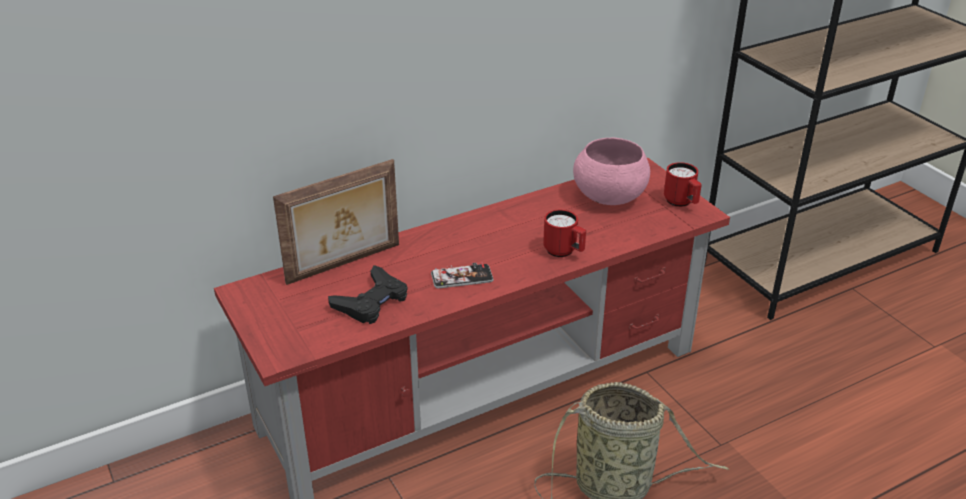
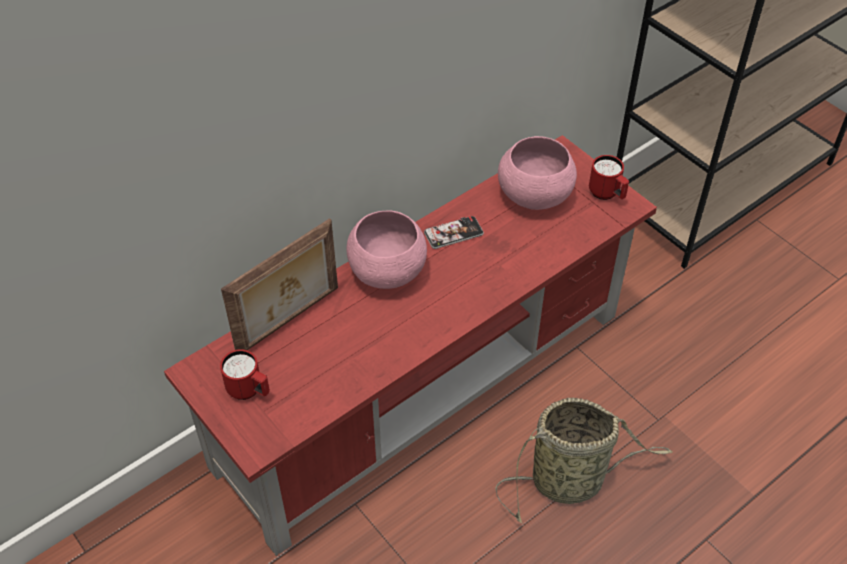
camera: 10 degrees left, 15 degrees up
(371, 302) = (330, 366): black game controller -> none
(449, 237) = (386, 271): none -> pink bowl
(462, 277) = (411, 322): phone -> phone (453, 233)
(564, 252) = (505, 275): red mug -> red mug (249, 391)

